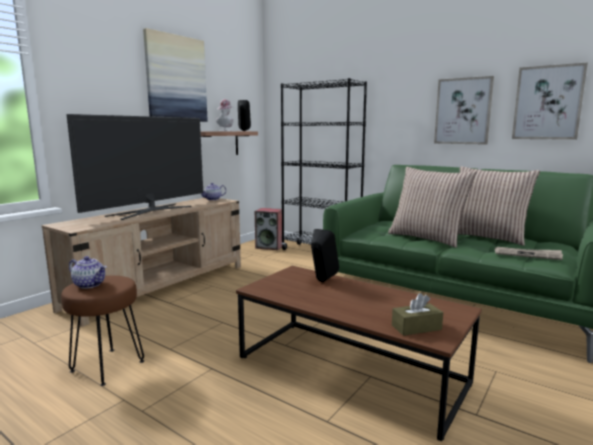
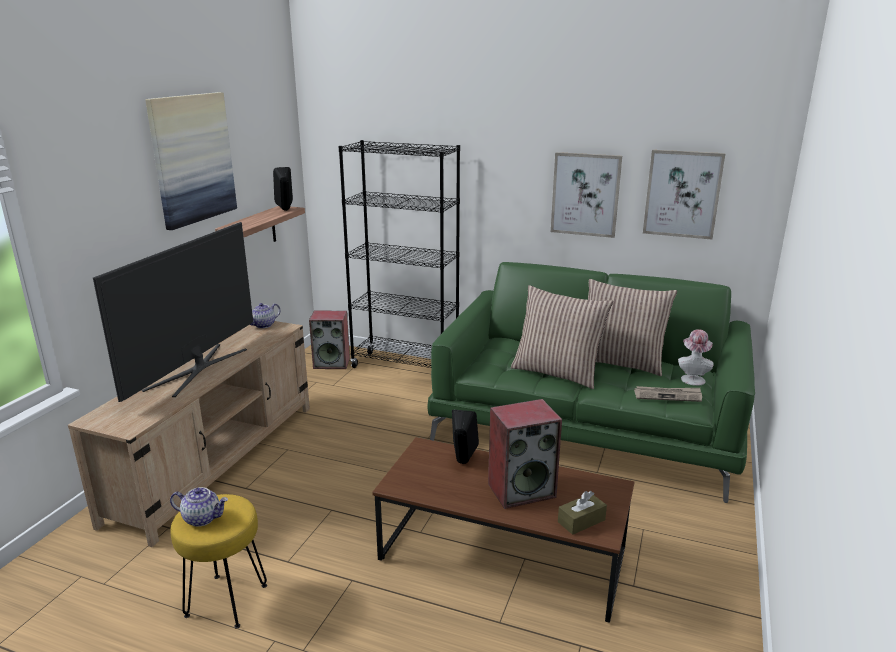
camera: 15 degrees left, 10 degrees up
(108, 366) = (226, 599): brown stool -> yellow stool
(226, 131) = (262, 215): hat -> hat (692, 378)
(367, 302) = (522, 490): none -> speaker

